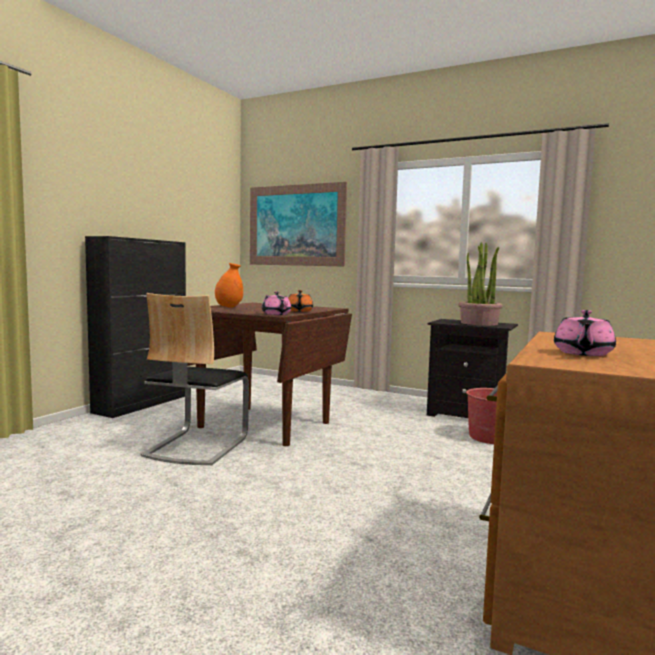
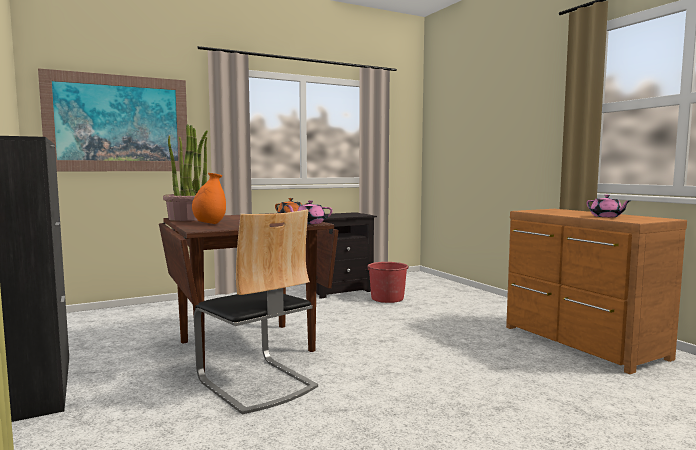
camera: 55 degrees left, 0 degrees up
(479, 323) = (343, 215): potted plant -> potted plant (190, 218)

